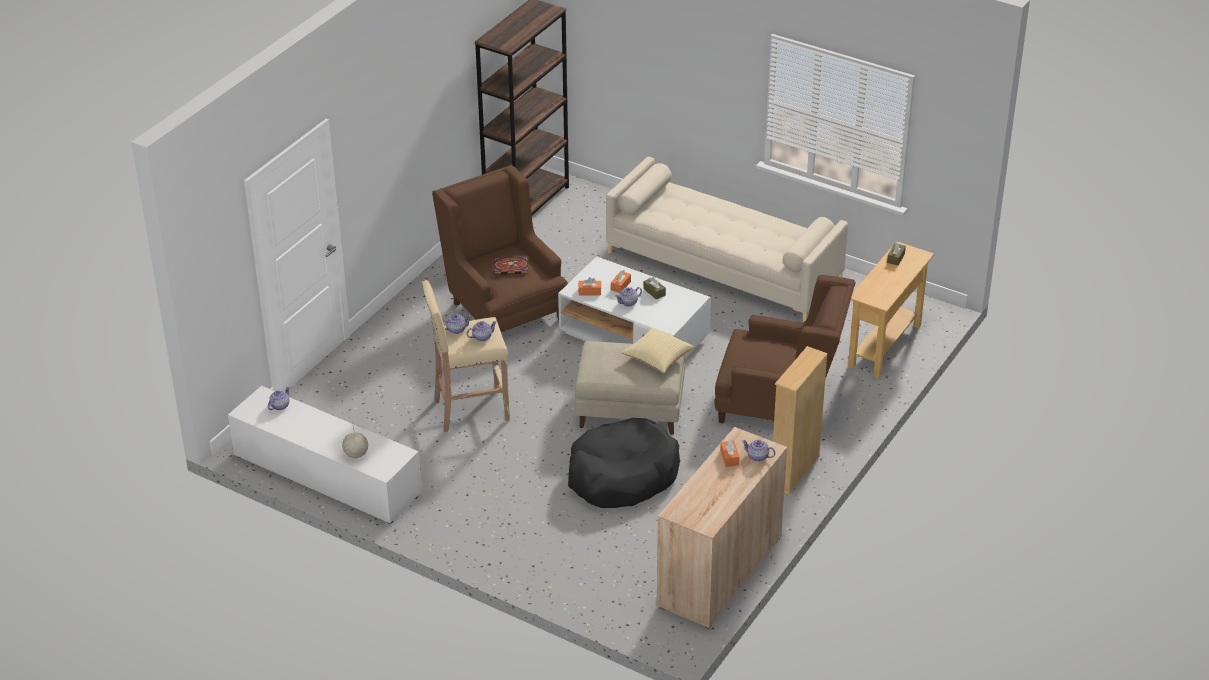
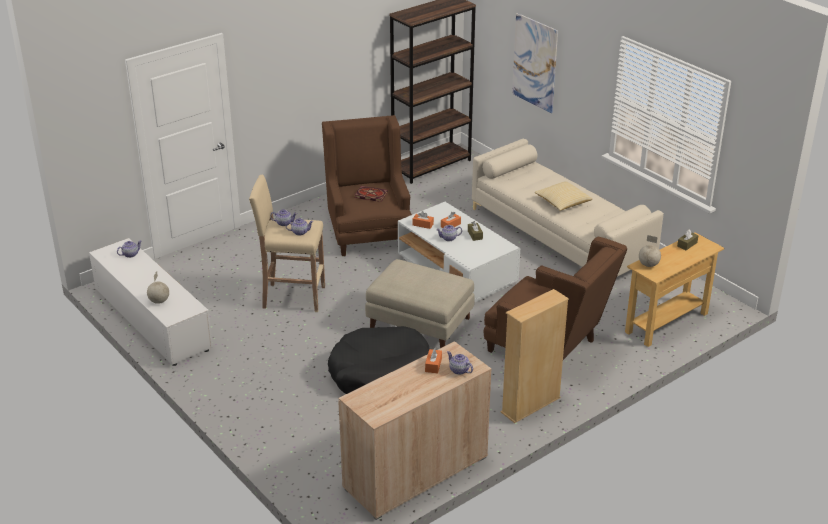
camera: 20 degrees right, 5 degrees down
(650, 67) = (534, 63): none -> picture
(657, 358) = (445, 283): pillow -> pillow (562, 203)
(869, 291) = (648, 265): none -> globe

